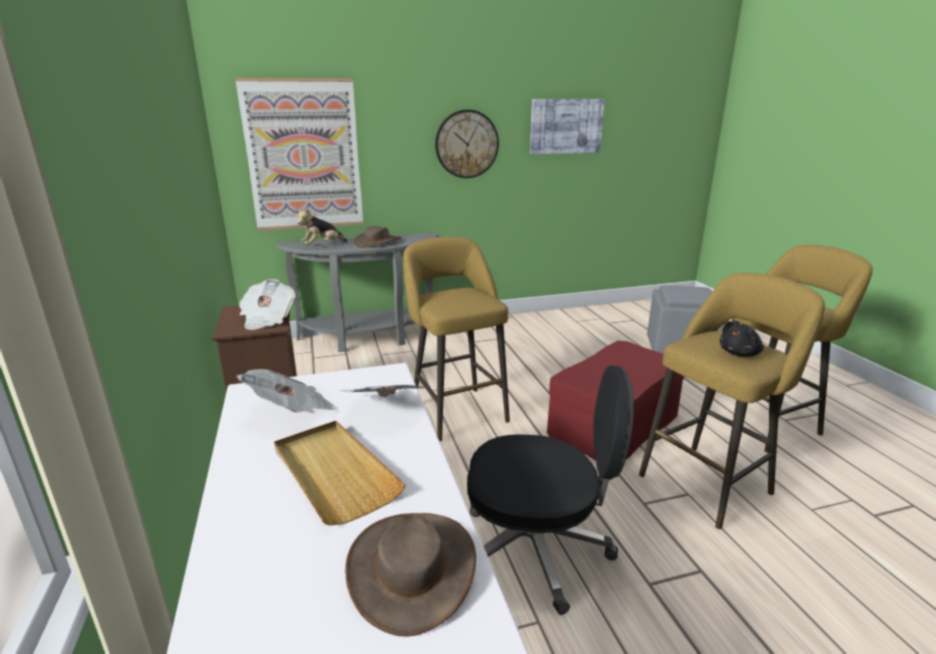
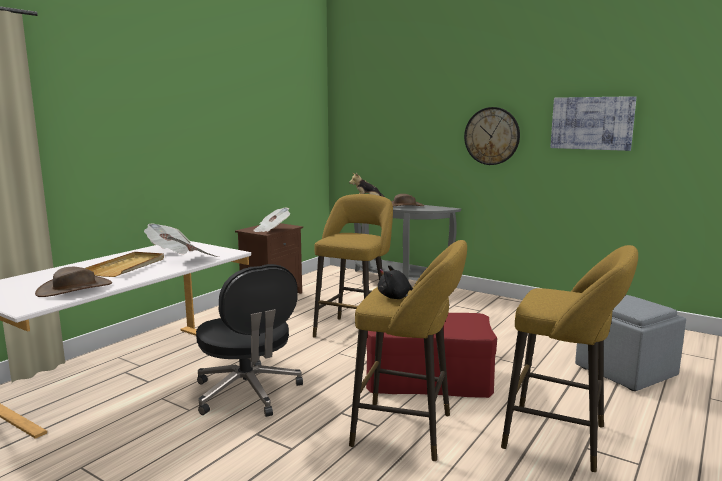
camera: 50 degrees right, 10 degrees down
(304, 156) = (375, 138): picture -> none

